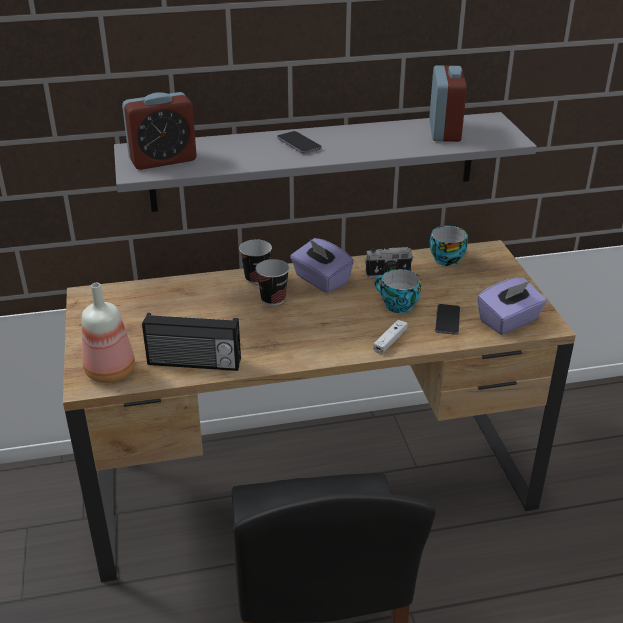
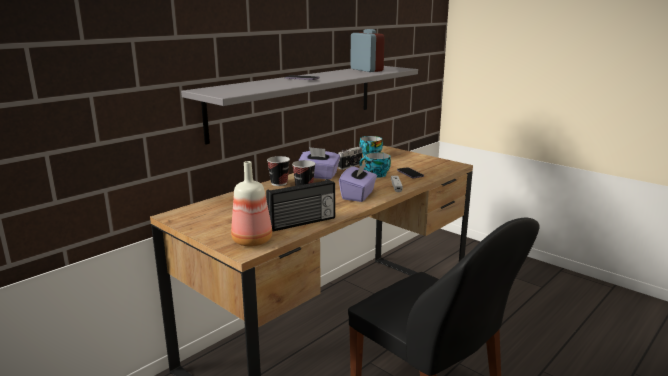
camera: 35 degrees left, 15 degrees down
(163, 160) = (232, 90): alarm clock -> none
(509, 321) = (437, 167): purple tissue box -> purple tissue box (358, 195)

